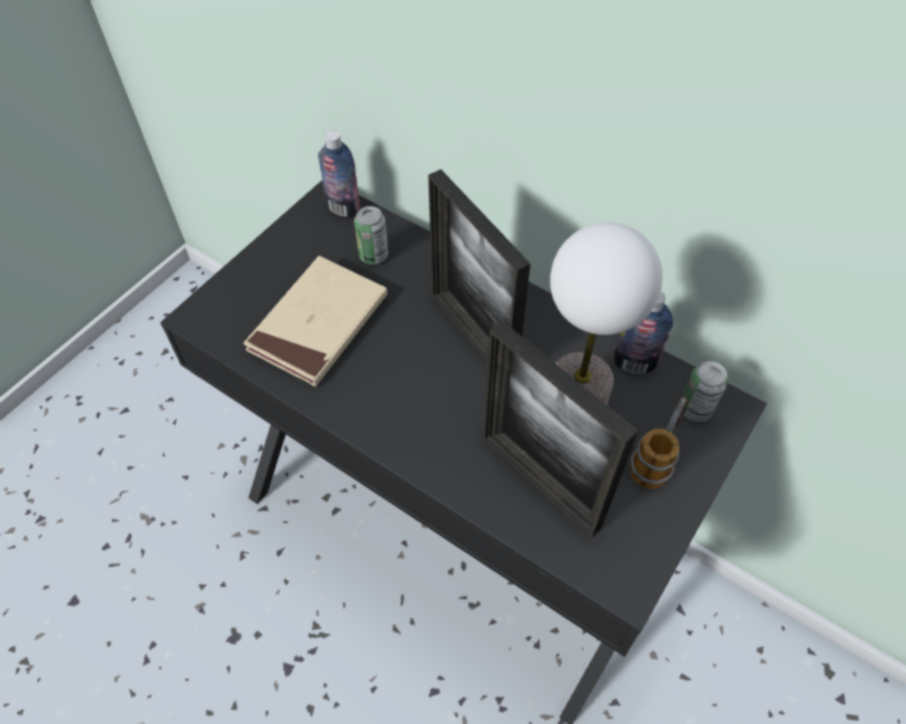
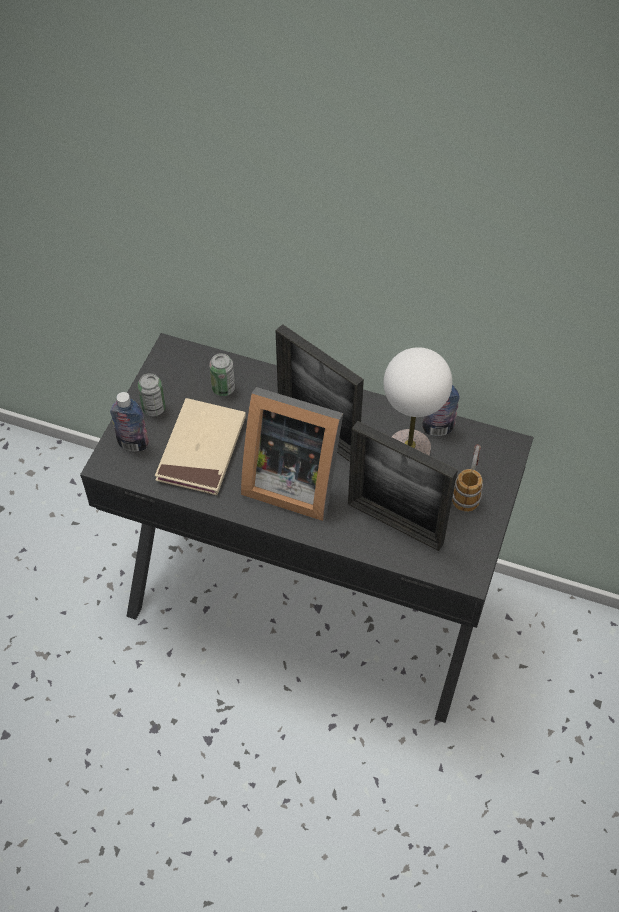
camera: 15 degrees left, 0 degrees up
(343, 208) = (186, 355): bottle -> bottle (133, 444)
(419, 388) = (291, 479): none -> picture frame
(695, 409) = (486, 451): can -> can (154, 408)

